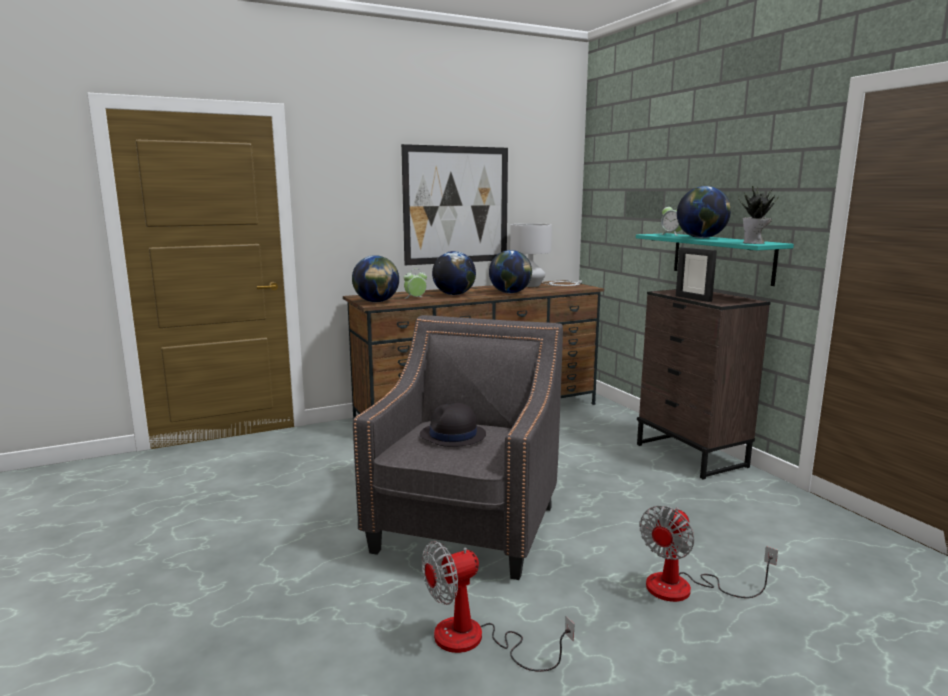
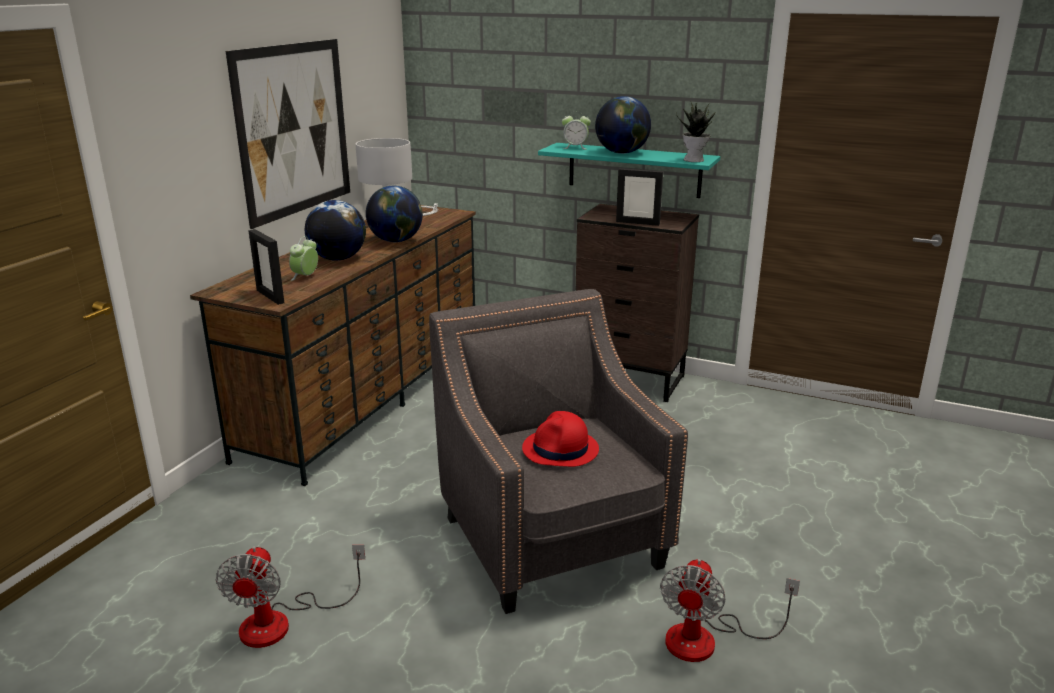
camera: 40 degrees left, 10 degrees up
(376, 302) = (271, 296): globe -> picture frame
(452, 436) = (560, 450): black hat -> red hat
(685, 588) = (775, 511): fan -> fan (282, 622)

